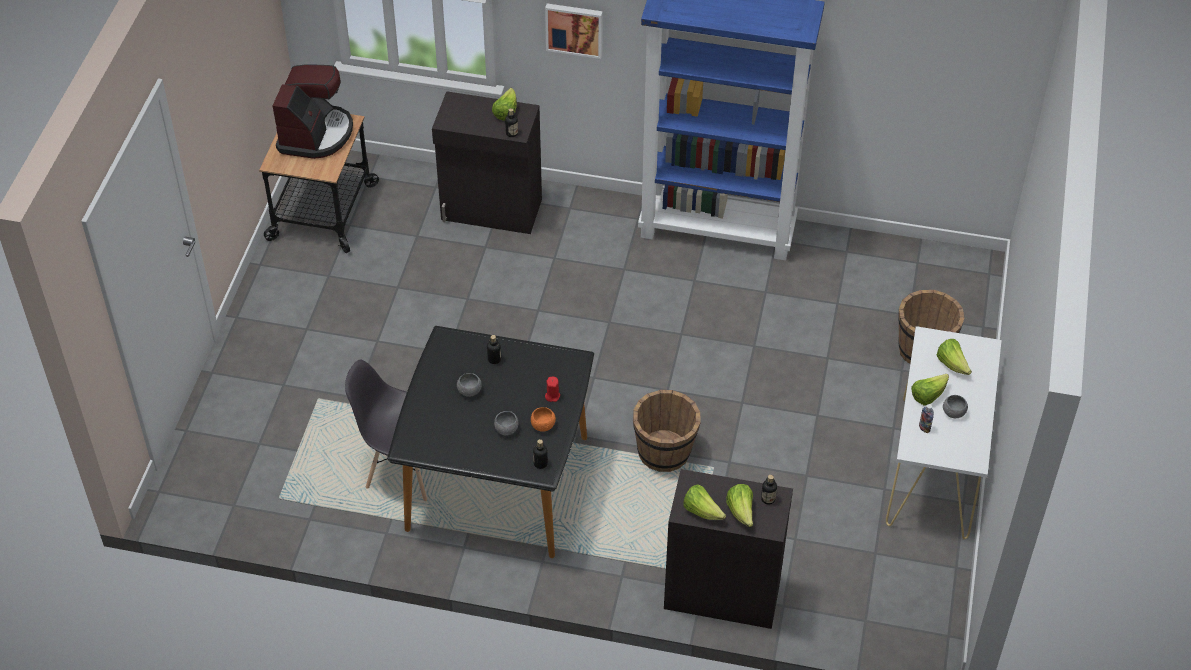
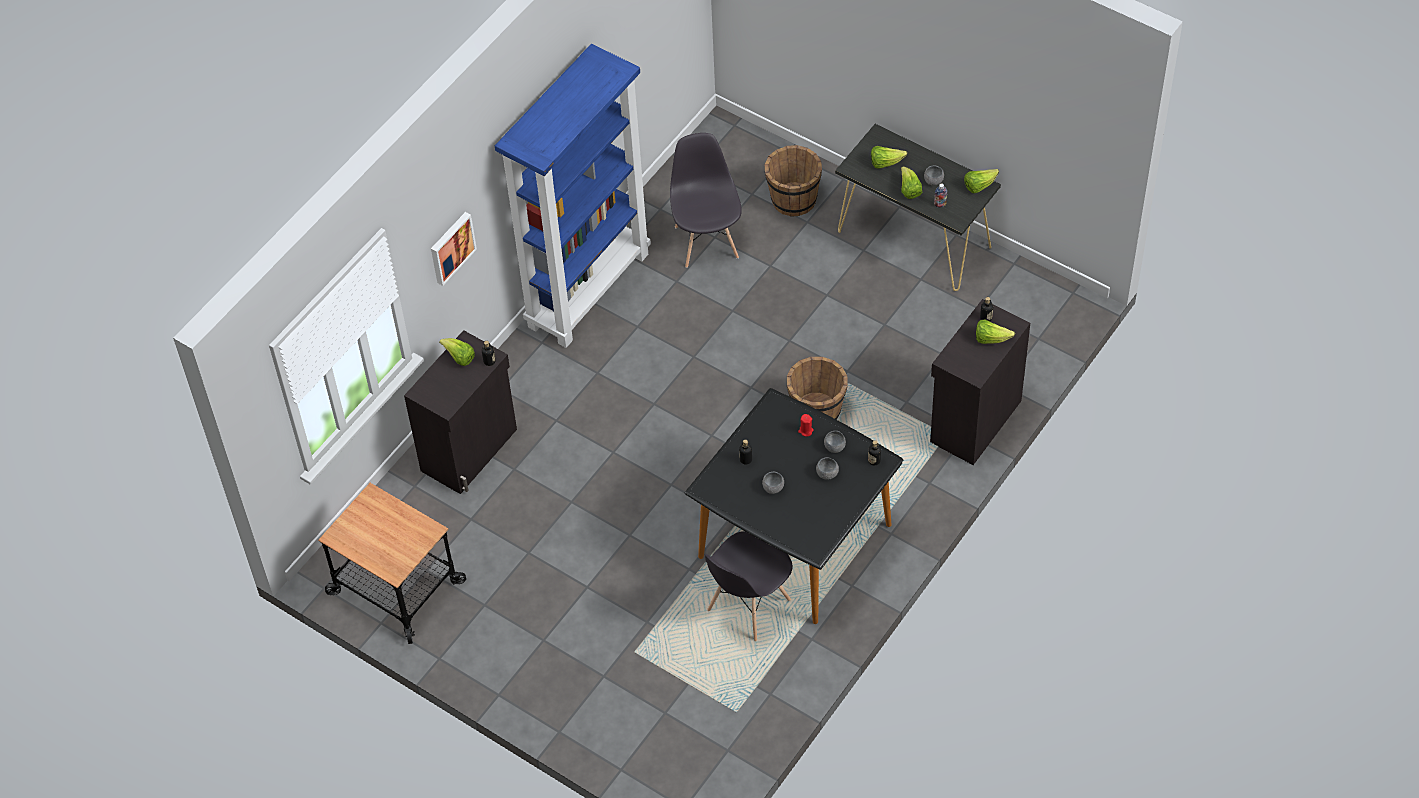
camera: 65 degrees left, 5 degrees up
(315, 134) = (373, 528): coffee machine -> none
(543, 425) = (834, 447): orange bowl -> grey bowl
(702, 511) = (980, 363): lettuce -> lettuce (979, 186)
(828, 299) = (706, 241): none -> grey chair
(934, 468) = (915, 239): white console table -> black console table

